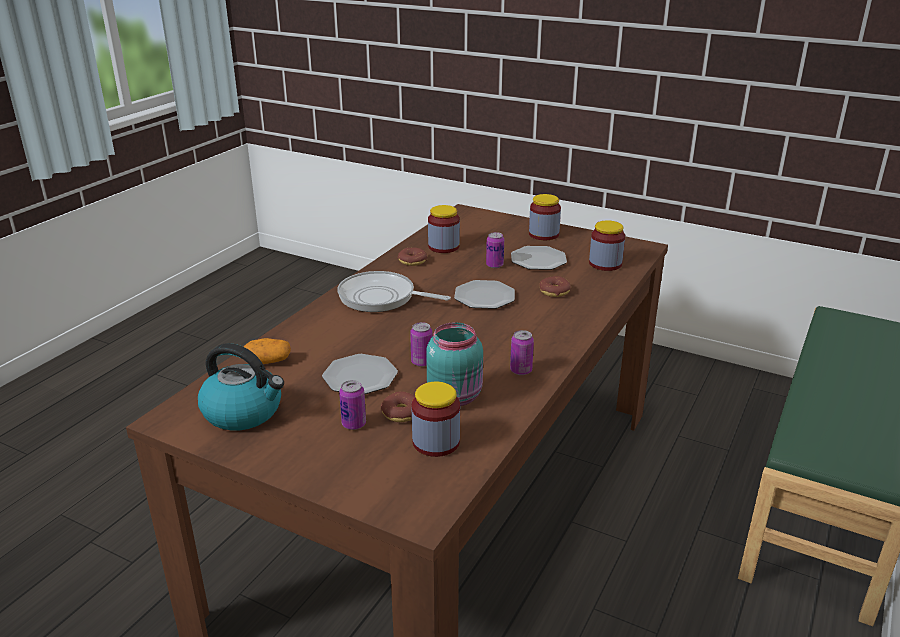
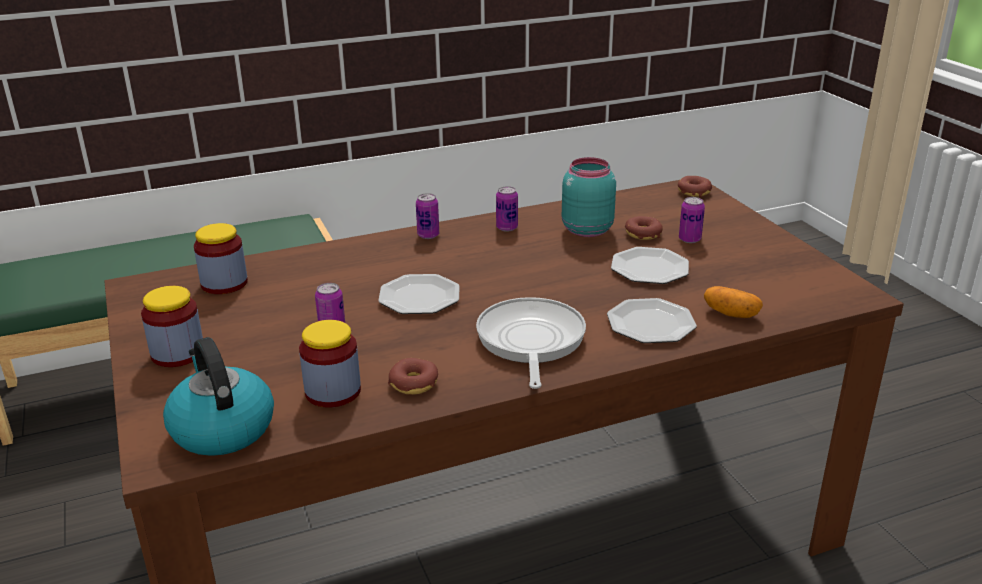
camera: 140 degrees left, 0 degrees up
(244, 412) = (780, 277): kettle -> kettle (221, 428)
(381, 298) = (530, 342): frying pan -> frying pan turned 150 degrees counterclockwise
(422, 362) = (578, 261): can -> can (428, 235)
(436, 442) = (638, 211): jar -> none
(539, 260) = (273, 317): plate -> plate (650, 324)
(554, 291) = (342, 275): donut -> donut (694, 192)

